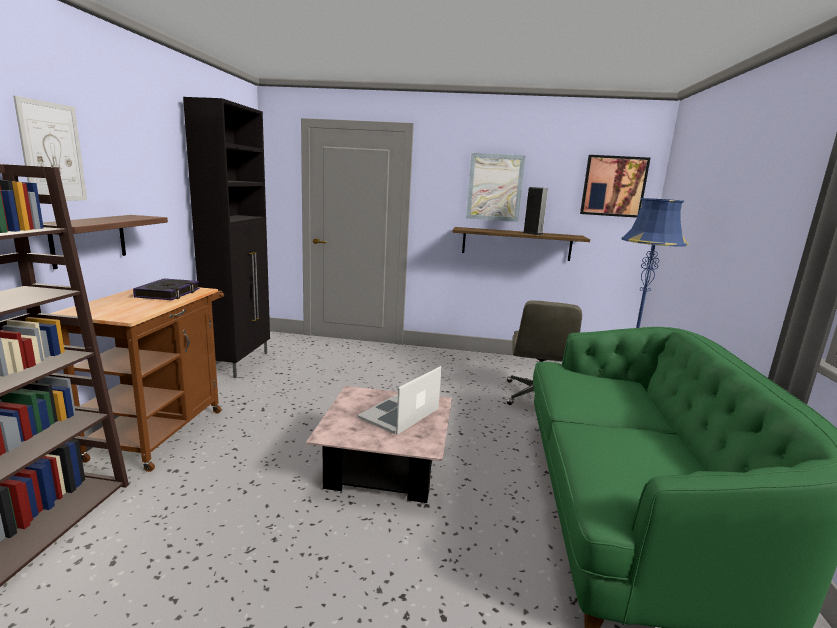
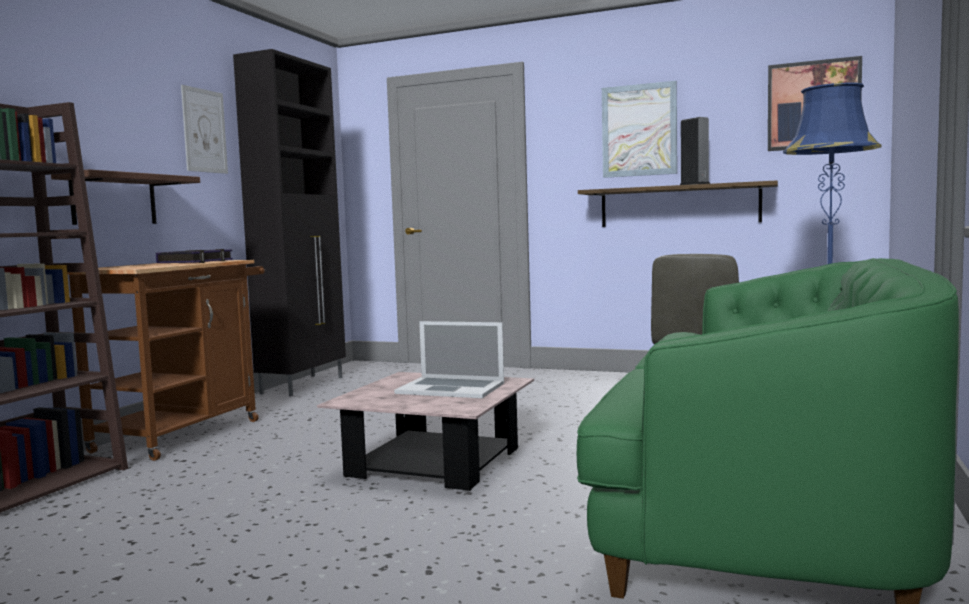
camera: 15 degrees right, 10 degrees down
(52, 152) = (80, 103): picture -> picture (204, 131)
(399, 413) = (451, 388): laptop -> laptop turned 120 degrees counterclockwise

